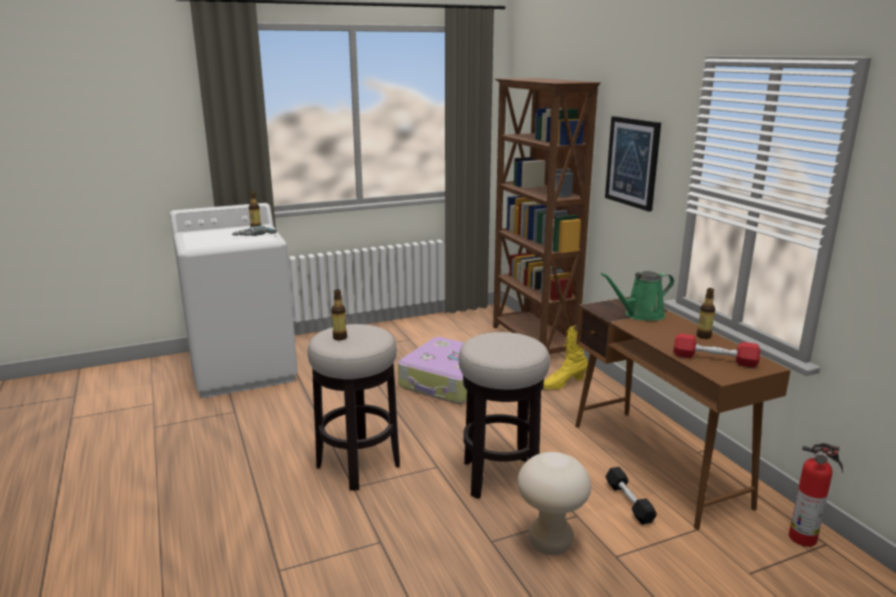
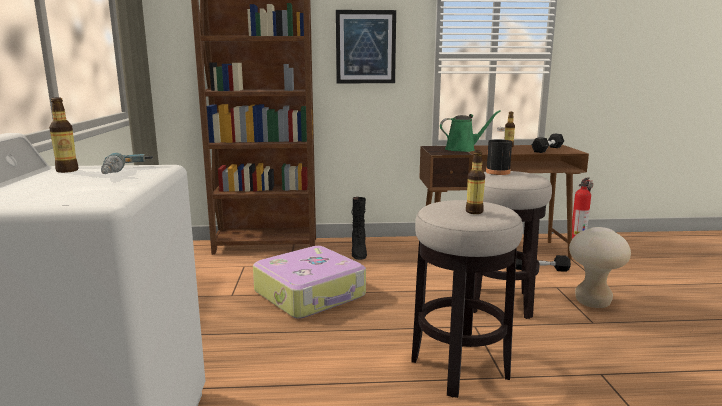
camera: 70 degrees left, 5 degrees down
(511, 338) = (498, 172): none -> black bottle
(562, 384) = (358, 252): yellow boot -> black boot
(641, 315) = (463, 149): green watering can -> green watering can turned 105 degrees counterclockwise
(714, 359) = (547, 149): red dumbbell -> black dumbbell

